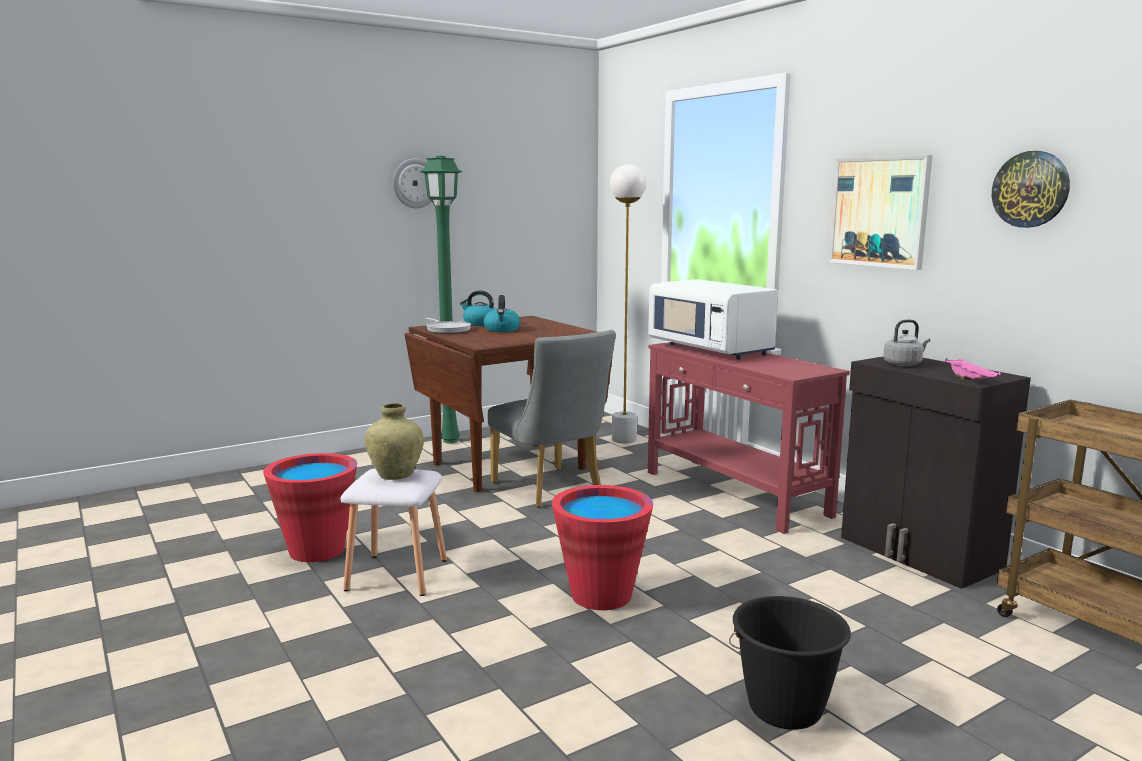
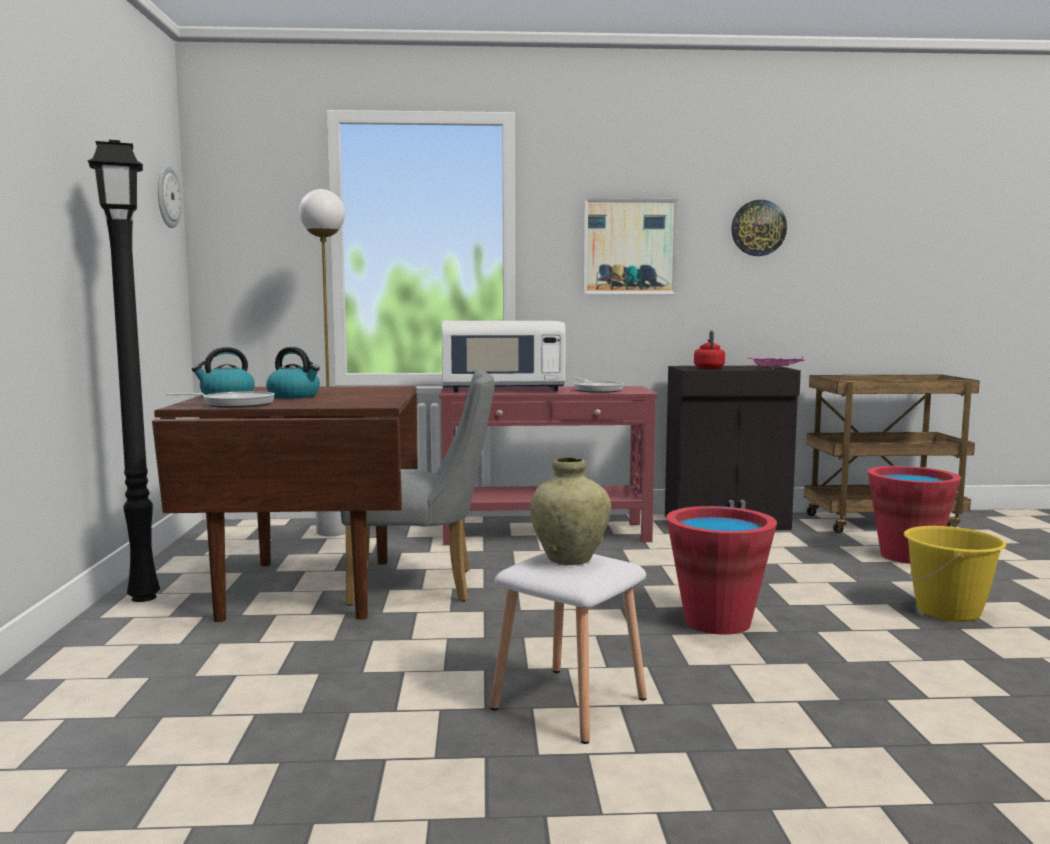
camera: 60 degrees left, 5 degrees down
(317, 550) = (421, 744): red bucket -> red bucket (908, 556)
(415, 183) = (58, 180): wall clock -> wall clock (167, 197)
(452, 441) = (146, 597): green floor lamp -> black floor lamp
(774, 365) = (596, 390): none -> frying pan
(785, 709) = (948, 612): black bucket -> yellow bucket
(904, 364) = (709, 368): grey kettle -> red kettle

